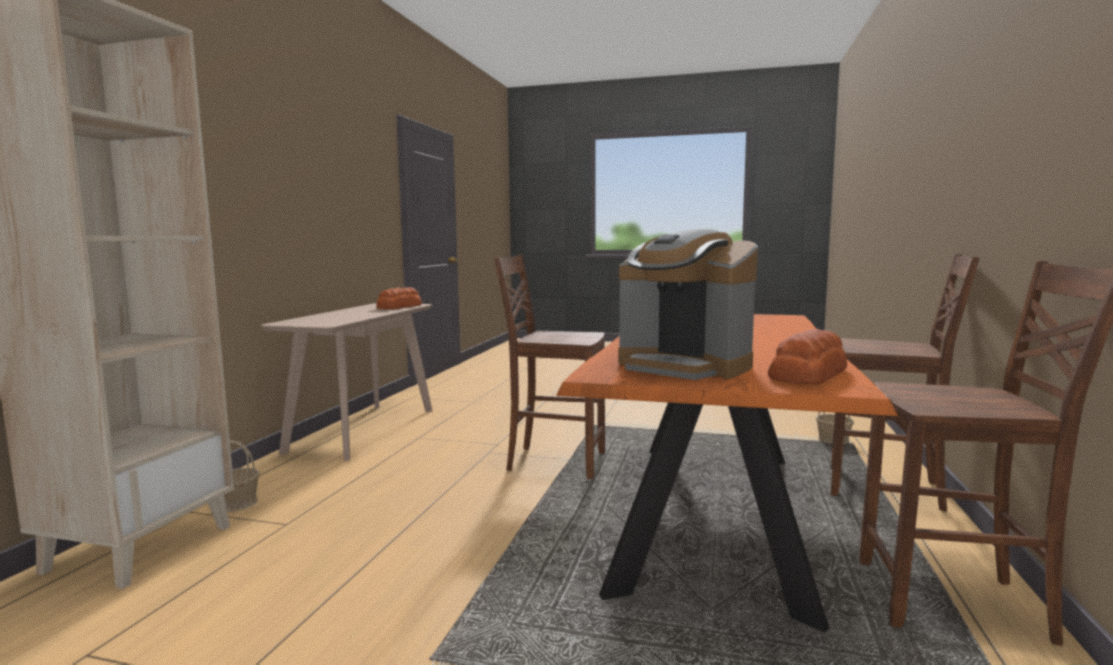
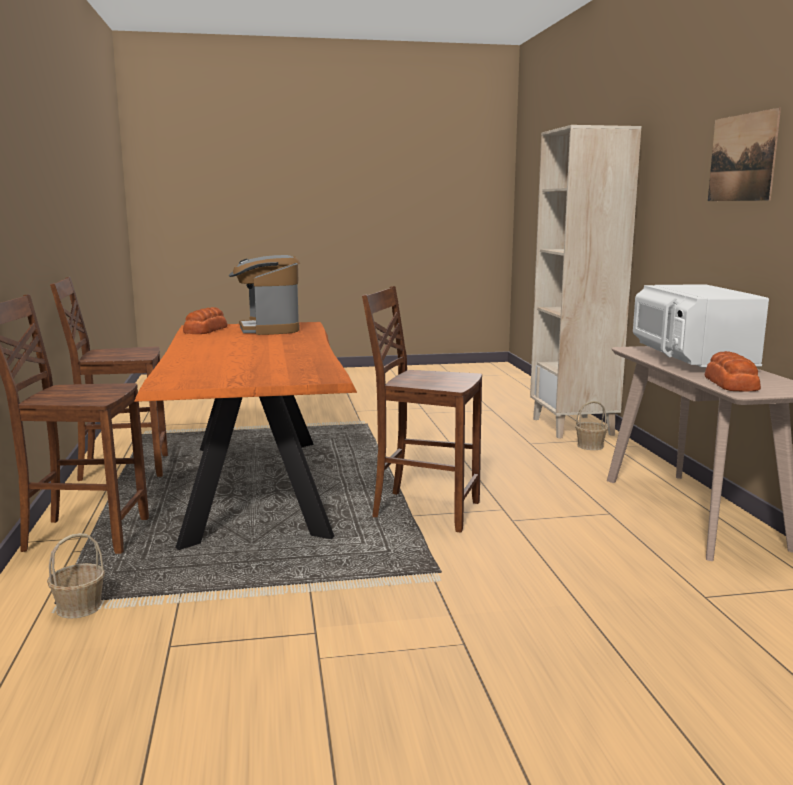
camera: 155 degrees right, 5 degrees up
(273, 143) = (742, 157): none -> picture
(341, 315) = (691, 360): none -> white microwave
(554, 461) = (424, 510): brown chair -> brown chair turned 150 degrees counterclockwise
(684, 366) = (268, 329): coffee machine -> coffee machine turned 120 degrees counterclockwise

